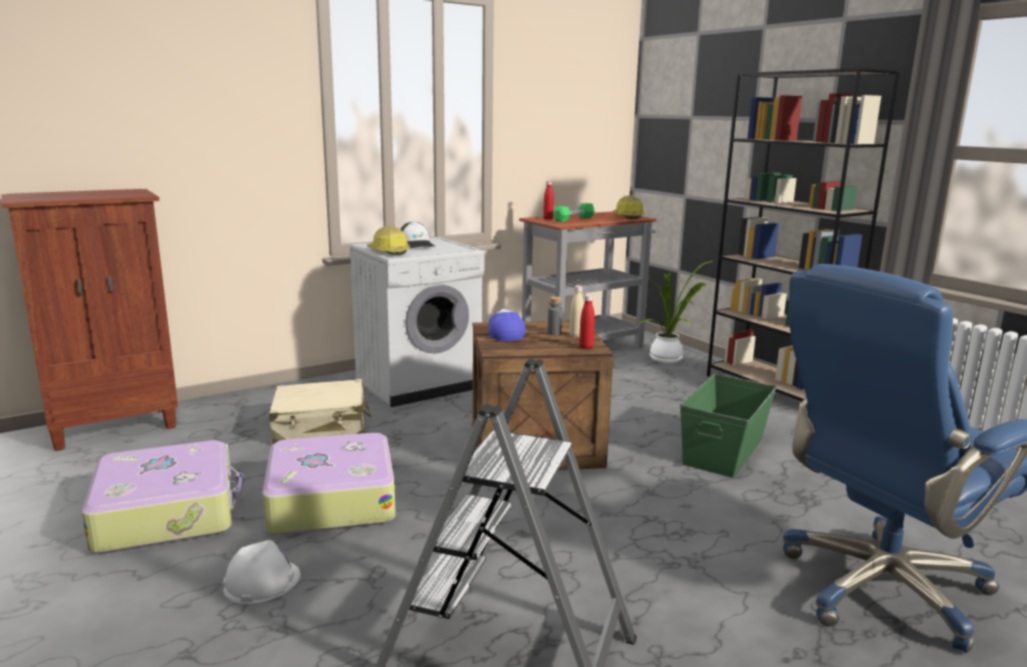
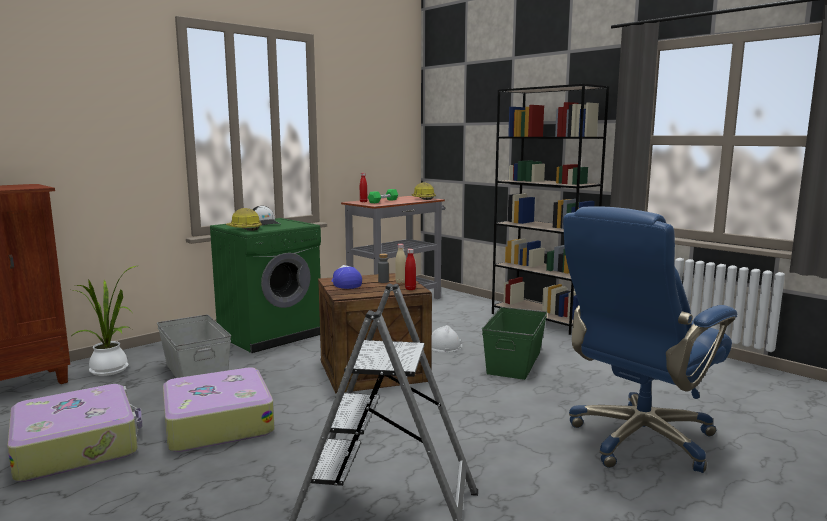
camera: 10 degrees left, 5 degrees down
(262, 581) = (174, 486): white hard hat -> white hard hat (444, 346)
(321, 428) = (196, 373): beige suitcase -> grey storage box
(420, 384) = (271, 335): white washing machine -> green washing machine
(668, 359) = (461, 304): potted plant -> potted plant (112, 370)

